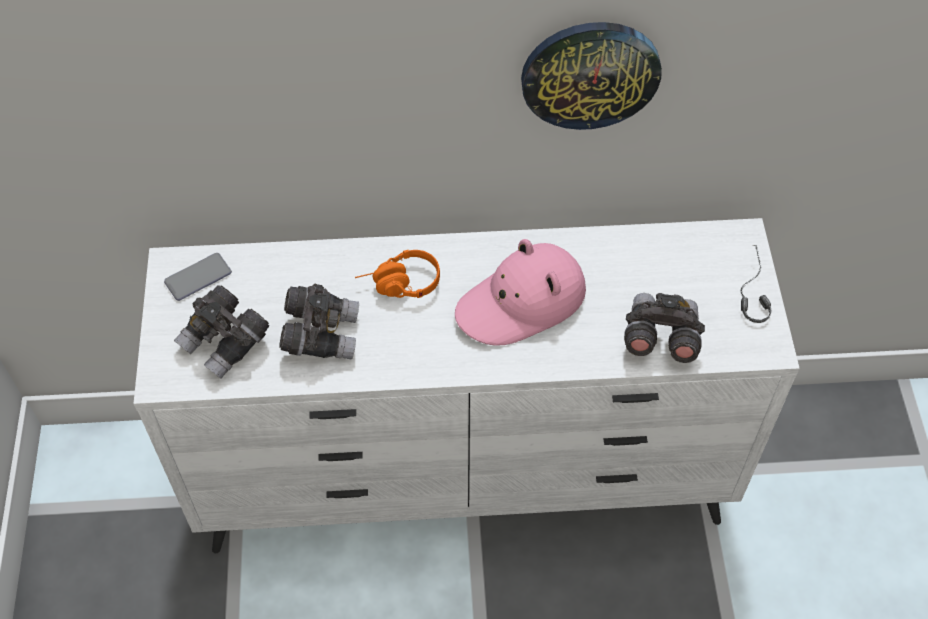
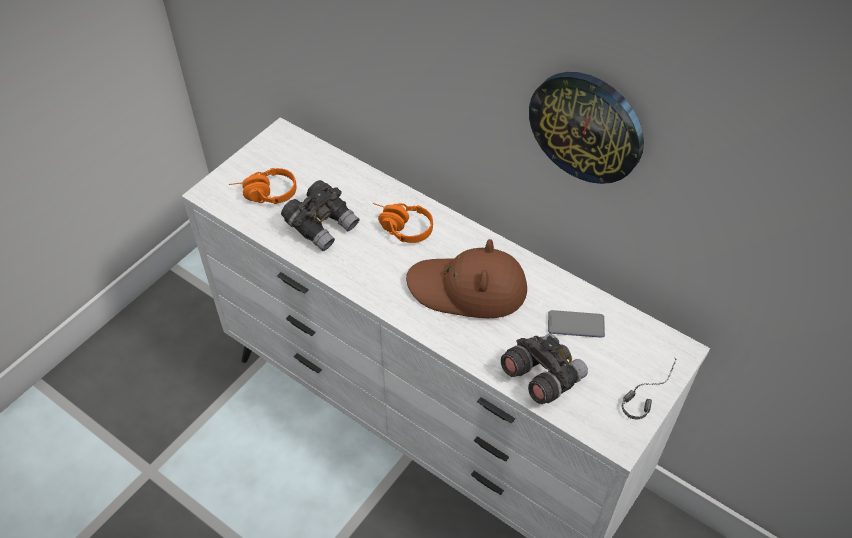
camera: 40 degrees right, 5 degrees down
(198, 277) = (288, 149): phone -> phone (575, 325)
(225, 342) = (264, 195): grey binoculars -> orange headphones
(521, 302) = (468, 289): pink hat -> brown hat

